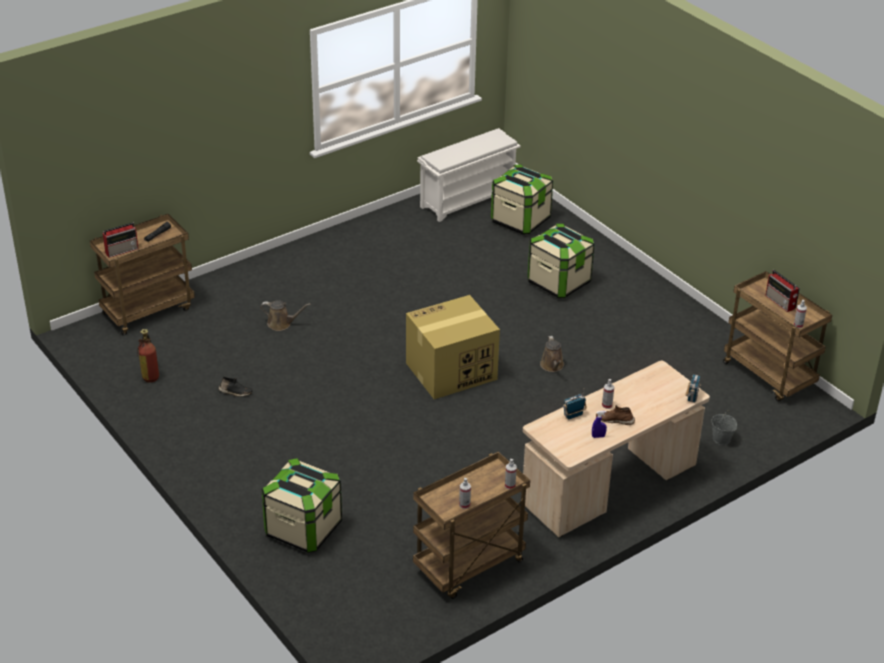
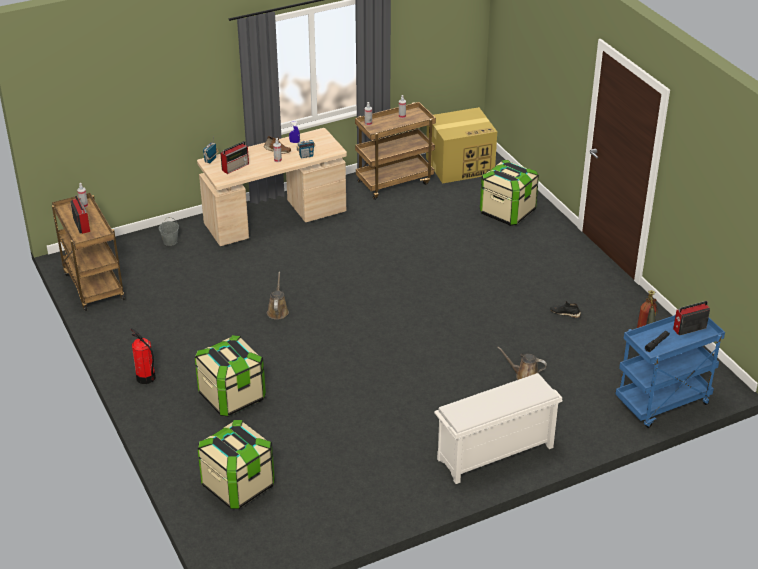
camera: 170 degrees left, 0 degrees up
(148, 310) = (662, 404): brown cart -> blue cart
(450, 371) = (371, 314): cardboard box -> cardboard box (460, 165)
(468, 199) = (290, 527): white shoe rack -> white shoe rack (494, 454)
(648, 291) = (146, 377): none -> fire extinguisher
(654, 389) = (236, 167): none -> radio

